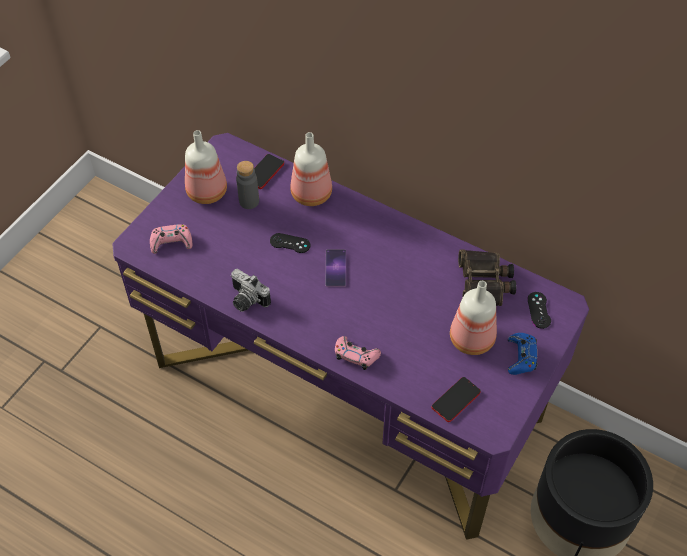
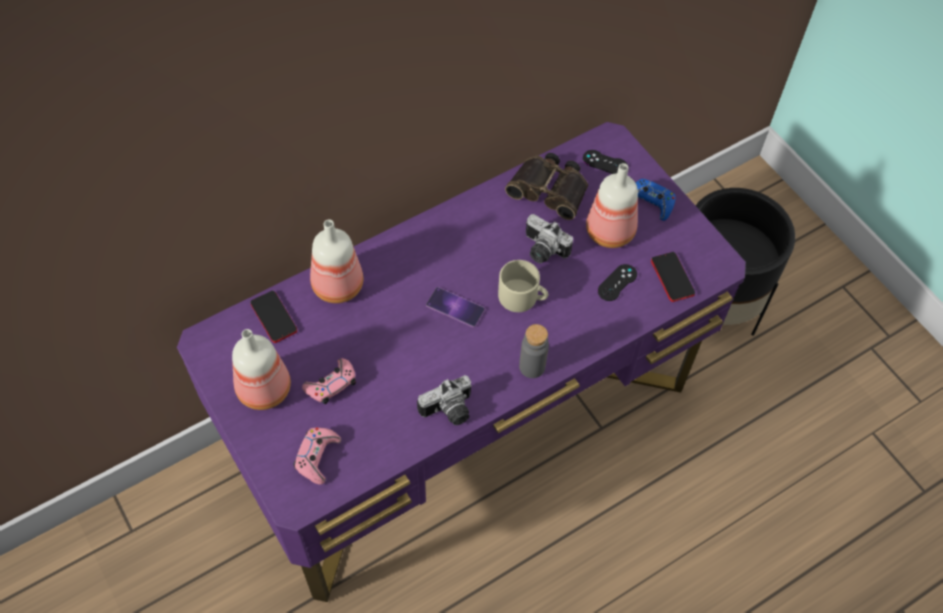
camera: 65 degrees left, 5 degrees up
(249, 201) = (308, 351): grey bottle -> grey bottle (532, 367)
(290, 243) = (395, 335): black game controller -> black game controller (617, 283)
(356, 355) = (577, 338): pink game controller -> pink game controller (331, 384)
(371, 305) = (522, 297): none -> beige mug
(422, 301) = (542, 250): none -> camera

